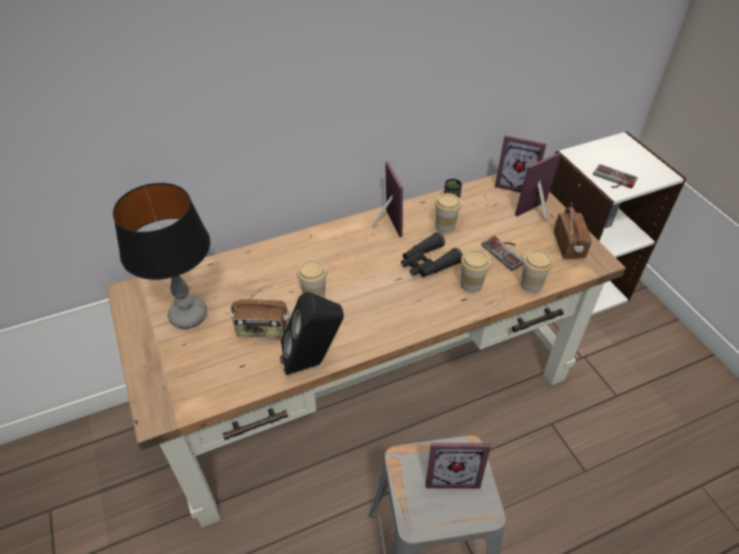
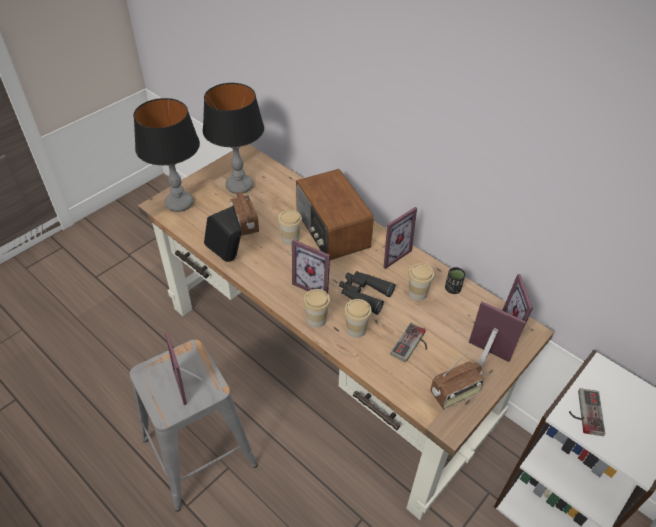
camera: 65 degrees right, 0 degrees up
(173, 389) = (179, 204): none -> table lamp
(323, 257) = (331, 230): none -> radio
(395, 296) = (315, 284): none -> picture frame
(531, 284) = (381, 373): cup -> cup (316, 319)

